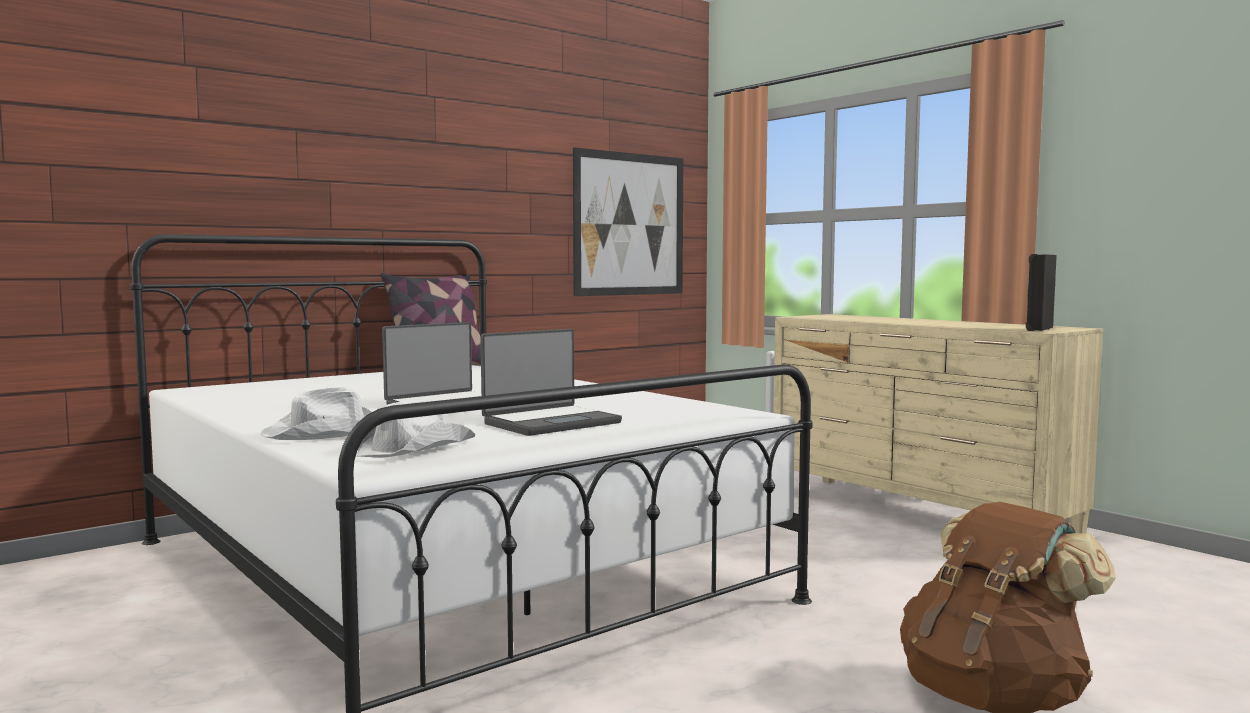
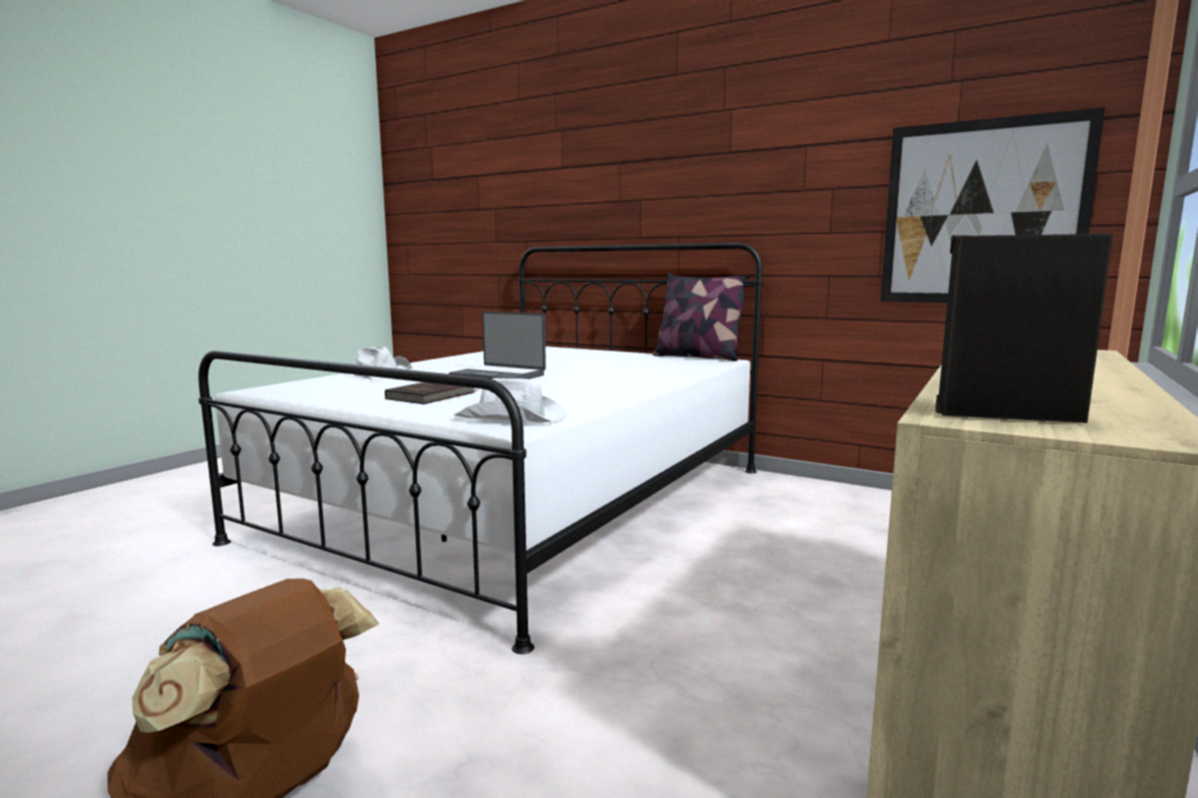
camera: 70 degrees right, 5 degrees up
(412, 448) = (327, 387): white hat -> white hat (512, 418)
(550, 423) = (433, 396): laptop -> brown book

